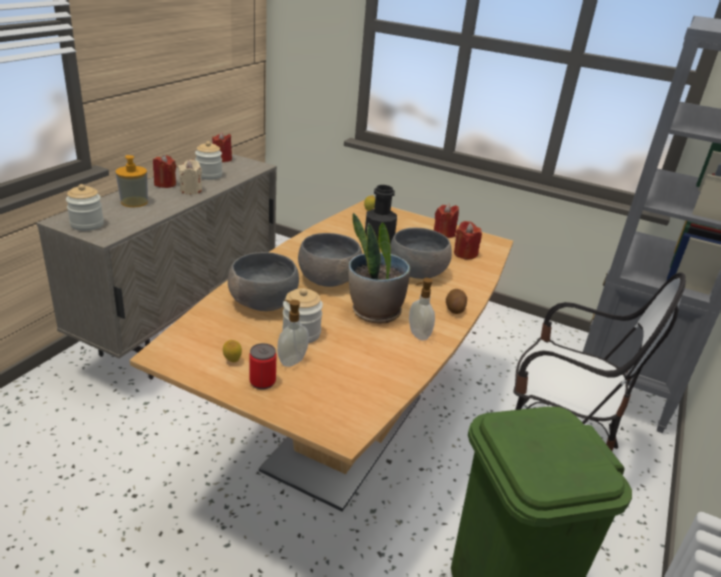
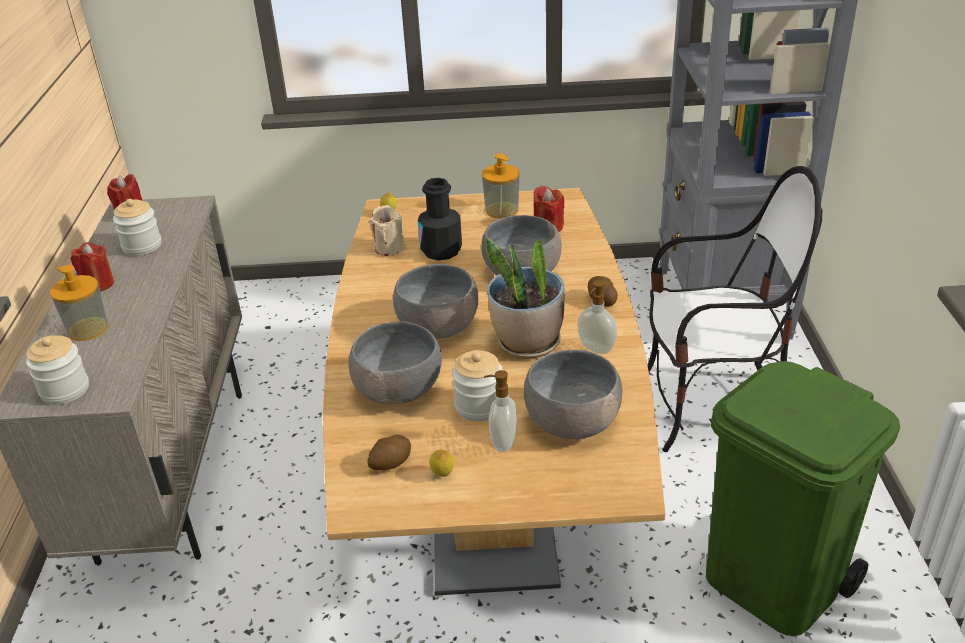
camera: 25 degrees left, 5 degrees up
(191, 190) = (145, 279): beige candle -> beige candle (389, 248)
(210, 340) = (390, 464): none -> potato
(262, 382) = (499, 481): can -> none
(351, 370) = (572, 422): none -> grey bowl
(444, 234) = (501, 210): red candle -> soap dispenser

